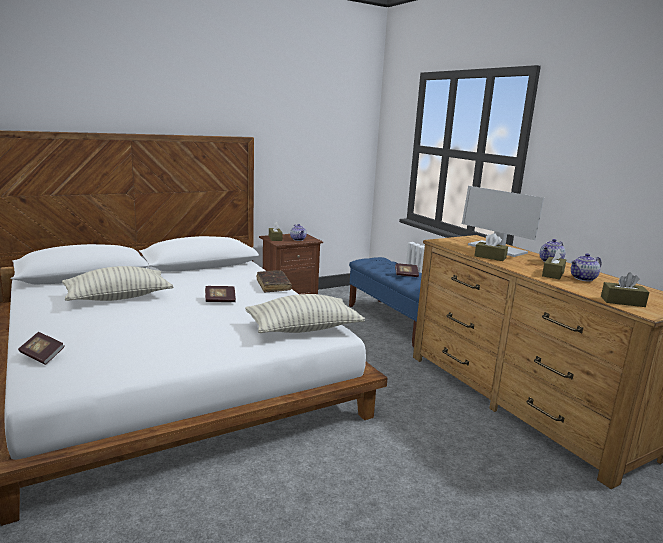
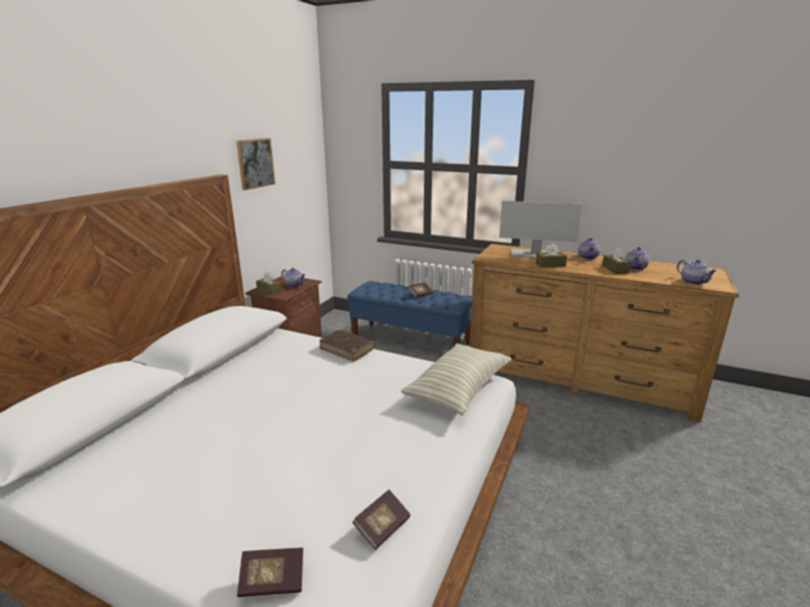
camera: 35 degrees left, 5 degrees up
(118, 298) = (204, 439): pillow -> none
(220, 300) = (330, 390): book -> book (382, 527)
(291, 134) = (255, 163): none -> picture
(622, 301) = (693, 282): brown tissue box -> teapot

